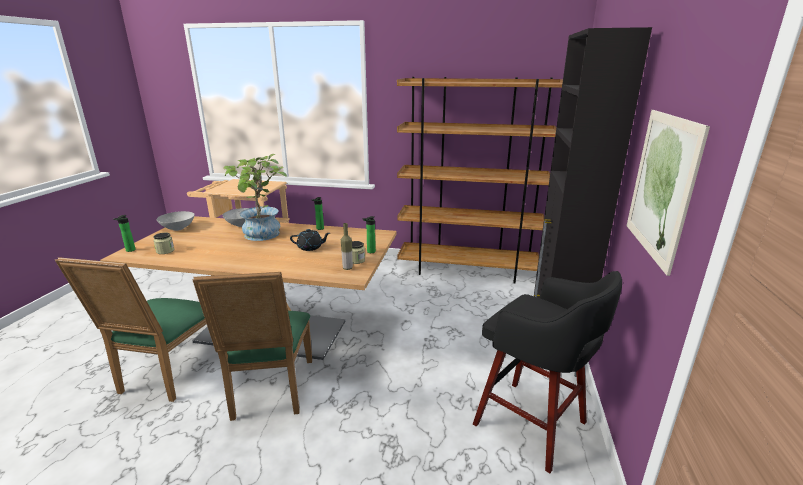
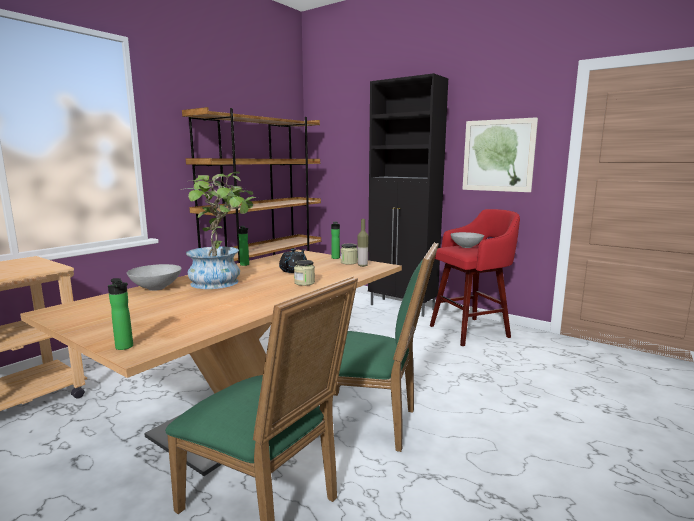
camera: 65 degrees left, 10 degrees down
(165, 251) = (179, 325): jar -> jar (304, 283)
(178, 228) = (80, 319): grey bowl -> grey bowl (465, 247)
(533, 425) = (471, 331): black stool -> red stool

